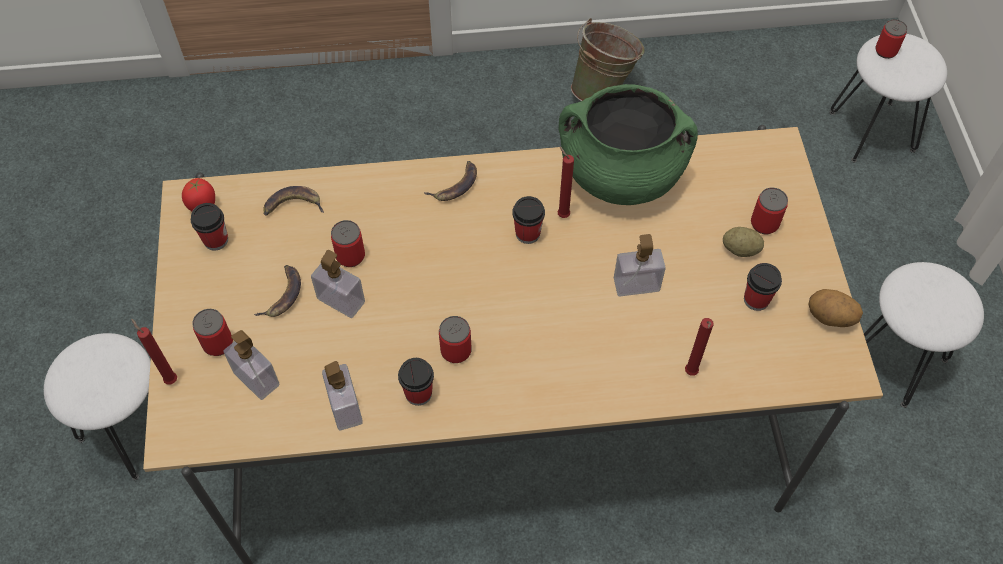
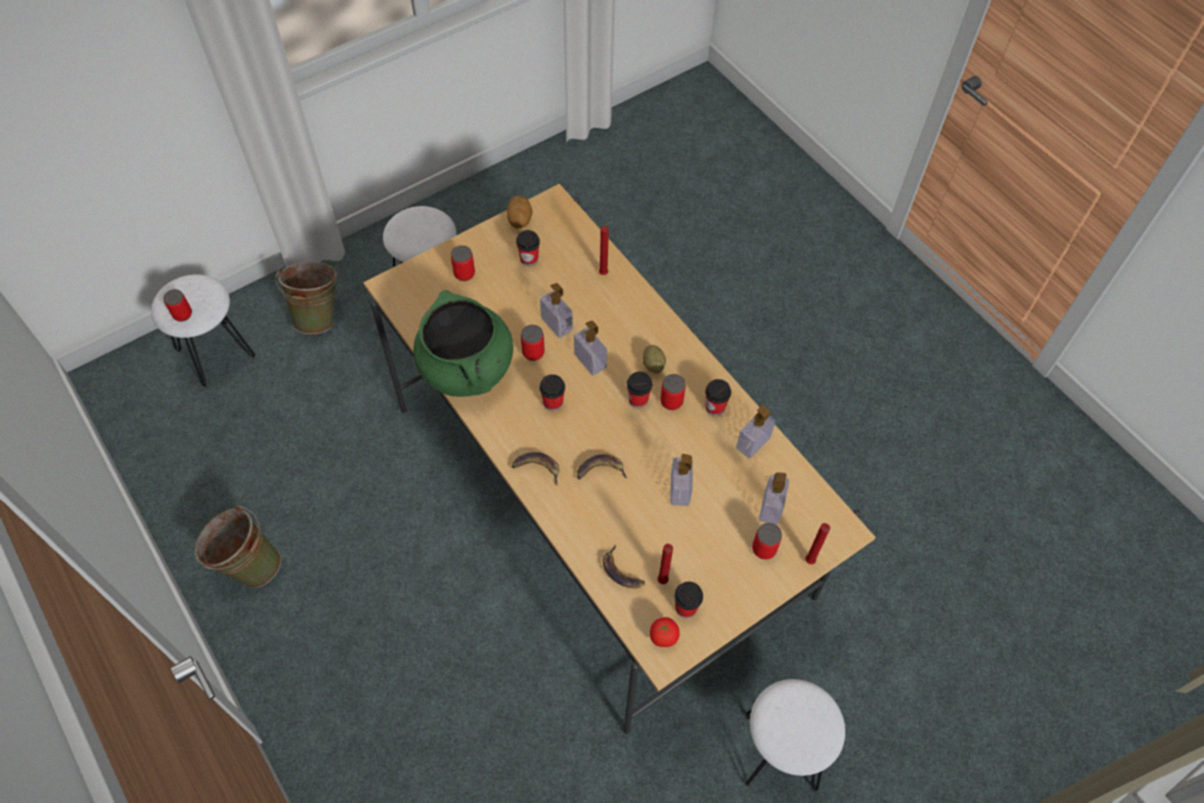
camera: 120 degrees left, 0 degrees up
(283, 294) = (699, 531): banana -> banana (600, 470)
(350, 256) = (641, 504): can -> can (533, 352)
(479, 317) = (638, 400): none -> cup
(561, 214) = (524, 389): red candle -> red candle (662, 582)
(563, 294) = (590, 361): none -> soap dispenser
(740, 249) = (494, 279): potato -> potato (653, 365)
(890, 234) = (319, 315): none -> green bucket

